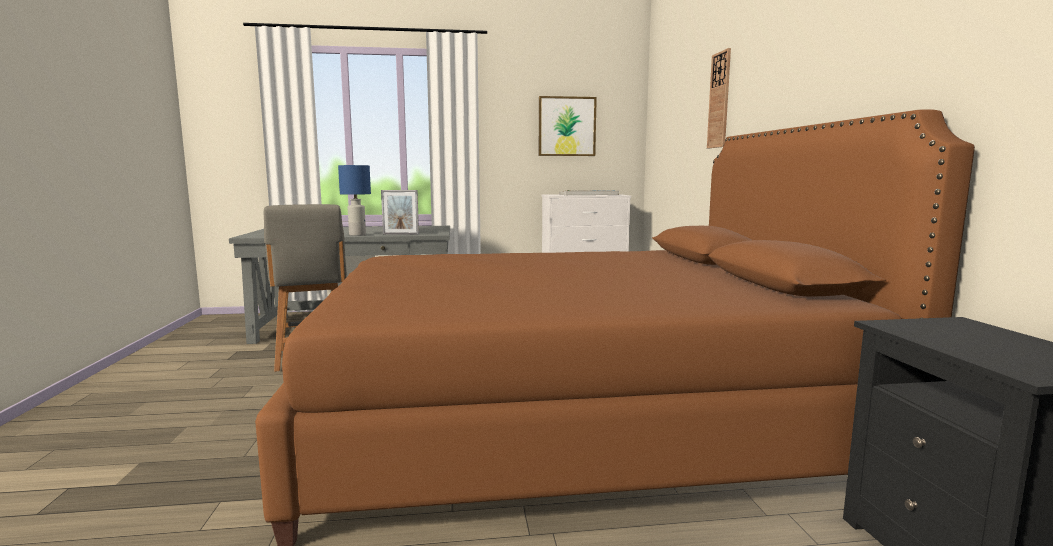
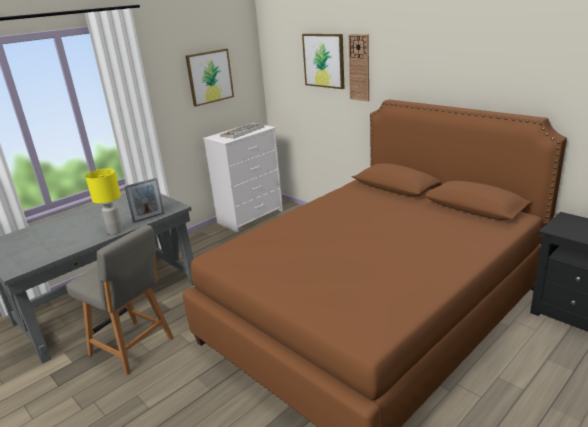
camera: 35 degrees left, 15 degrees up
(357, 235) = (115, 231): blue table lamp -> yellow table lamp
(691, 102) = (324, 60): none -> picture

